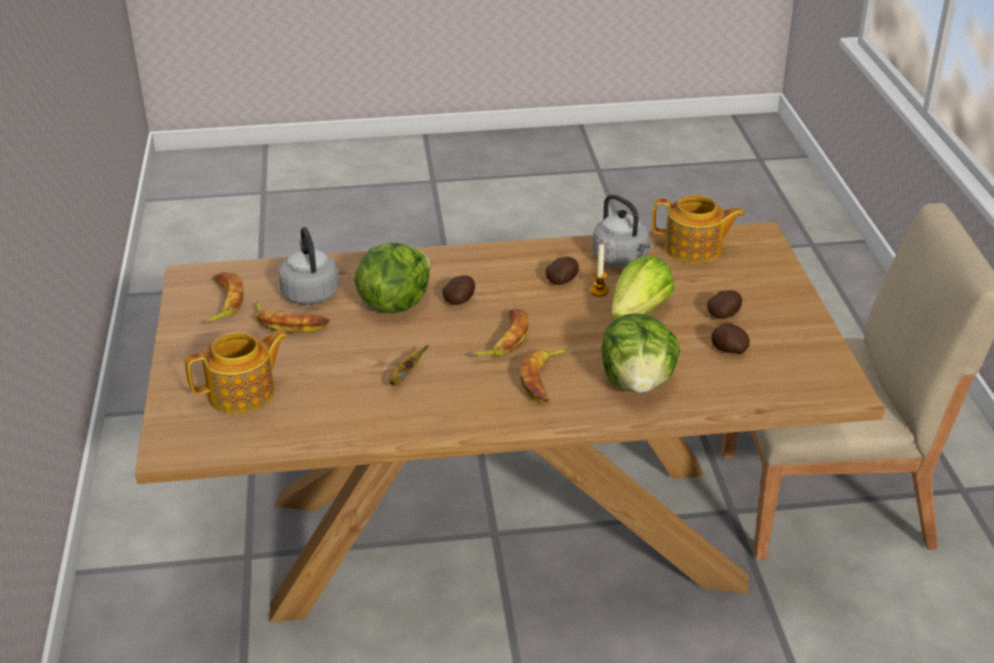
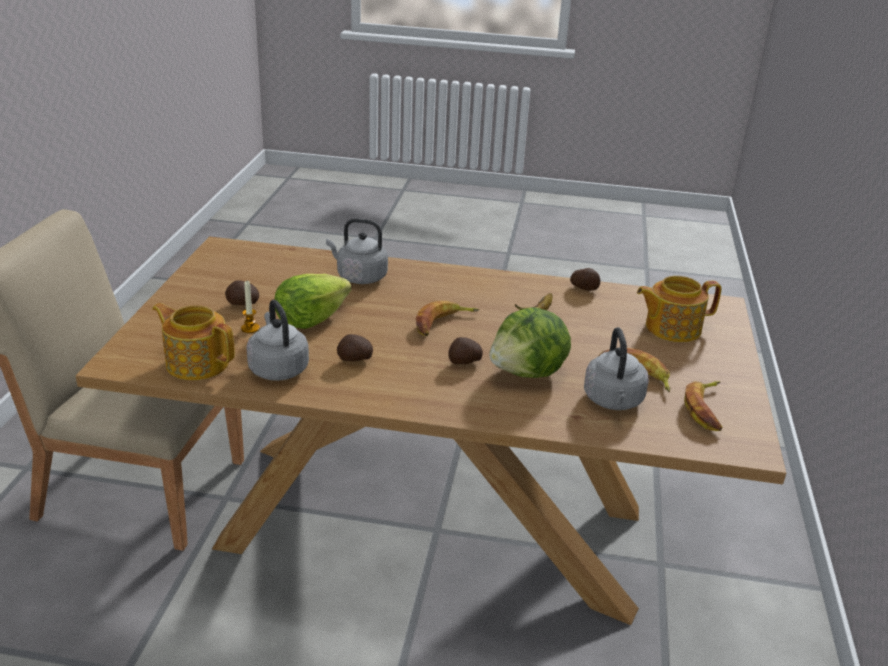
camera: 165 degrees left, 5 degrees down
(545, 379) = (426, 292): banana -> none
(599, 291) = (328, 344): candle -> candle (250, 328)
(638, 383) = (359, 277): lettuce -> grey kettle
(729, 350) = (270, 282): potato -> potato (584, 288)

